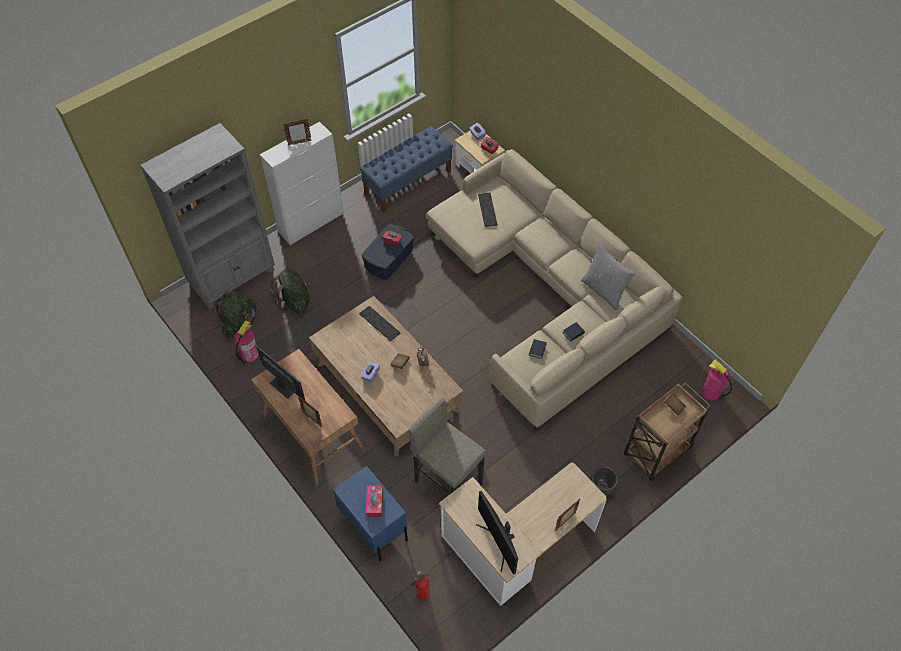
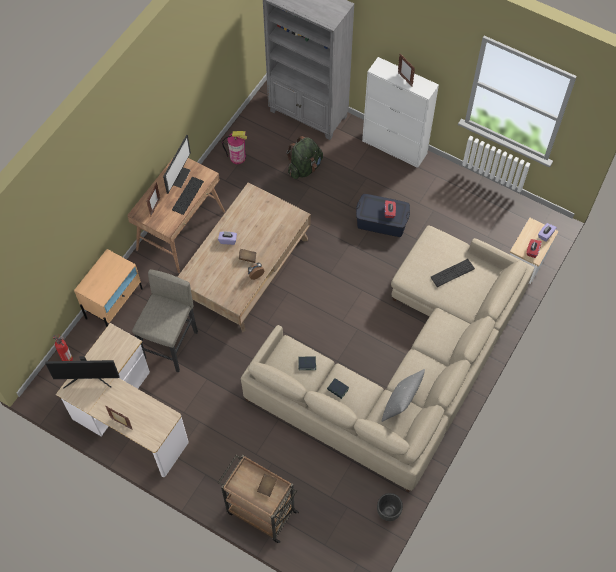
camera: 70 degrees right, 5 degrees up
(240, 324) = (265, 138): green backpack -> none
(373, 525) = (114, 303): blue nightstand -> beige nightstand
(374, 503) = (104, 281): tissue box -> none
(378, 323) = (282, 228): keyboard -> keyboard (187, 195)
(408, 182) = (480, 206): blue bench -> none
(498, 542) = (88, 378): monitor -> monitor turned 135 degrees counterclockwise
(601, 488) = (207, 472): black planter -> black planter (388, 512)
(711, 392) = (347, 549): fire extinguisher -> none

